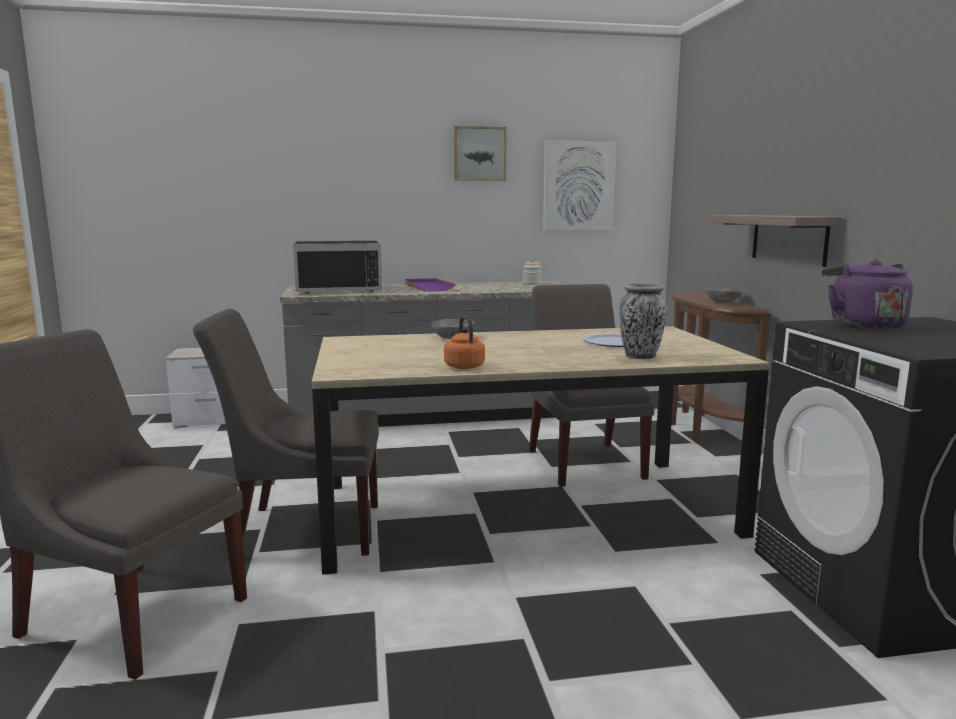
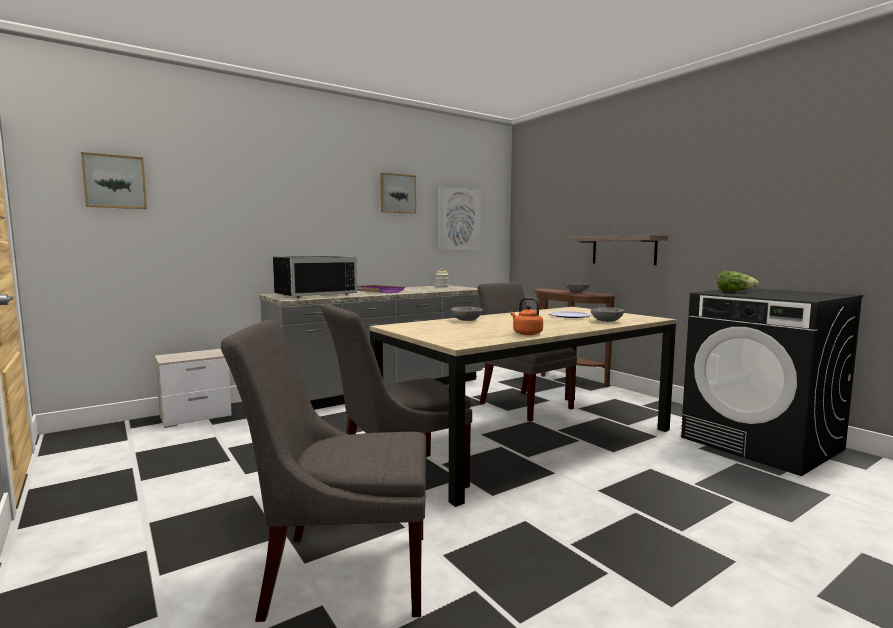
camera: 25 degrees left, 5 degrees down
(135, 158) = (114, 182): none -> picture
(640, 356) = (606, 321): vase -> grey bowl
(862, 326) = (735, 292): purple kettle -> lettuce

